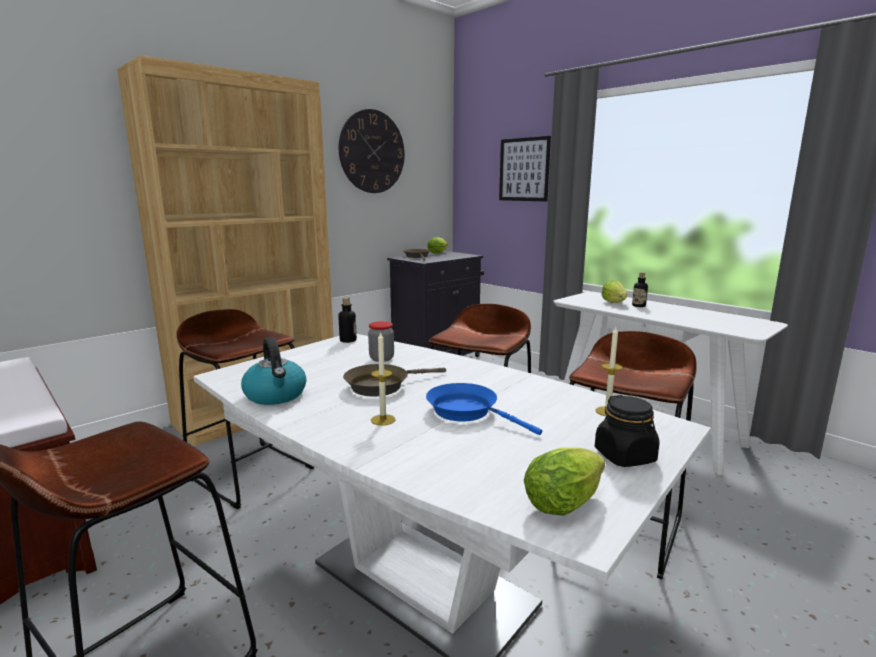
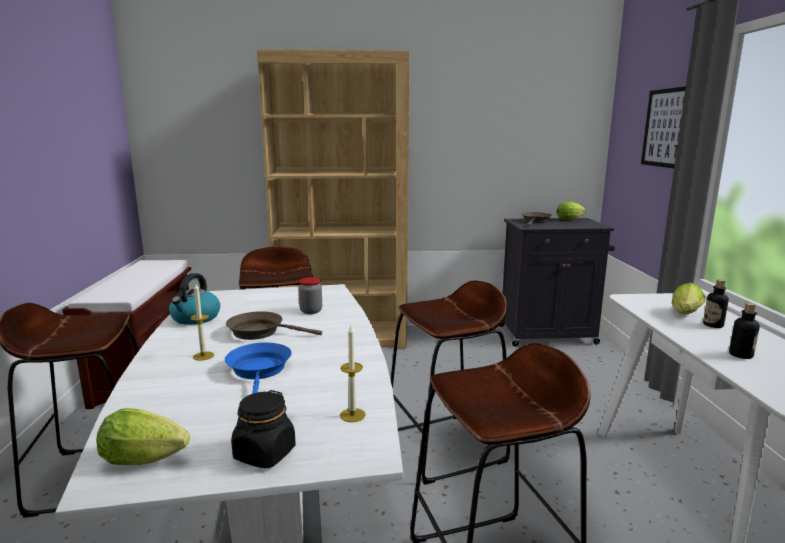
camera: 40 degrees right, 0 degrees up
(348, 340) = (325, 290): bottle -> bottle (740, 355)
(372, 152) = (497, 110): wall clock -> none

